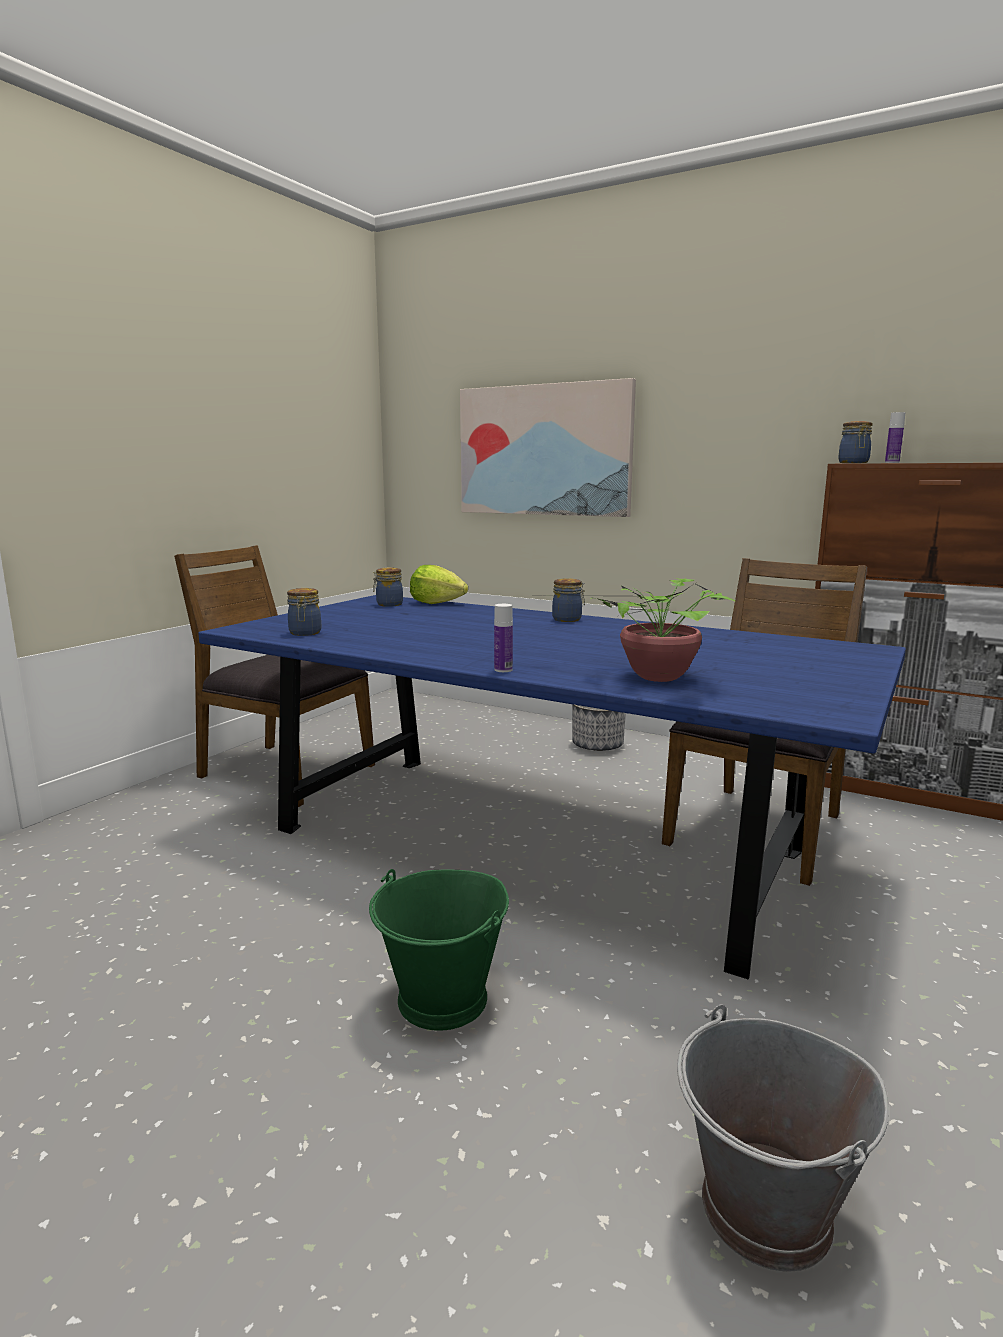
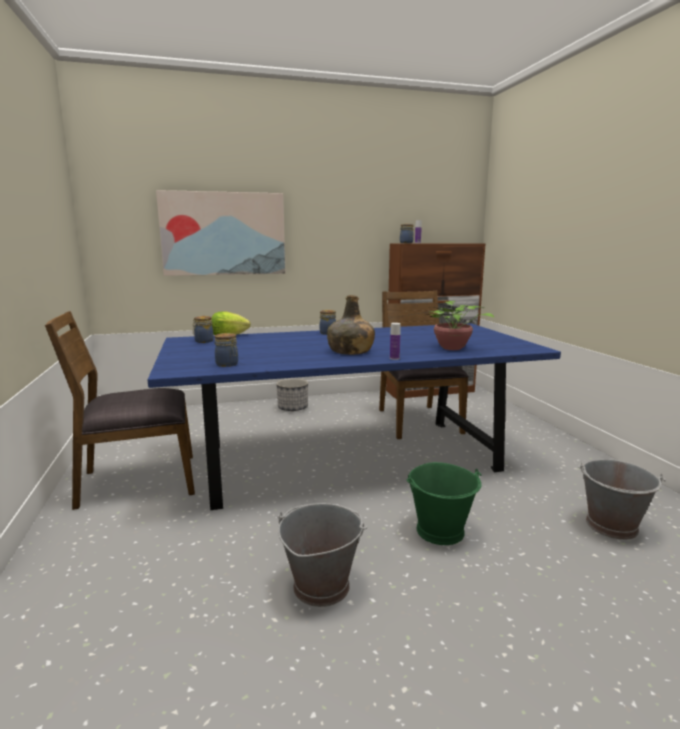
camera: 45 degrees left, 0 degrees up
(199, 968) = (320, 586): none -> grey bucket
(489, 648) = (350, 351): none -> green bottle

